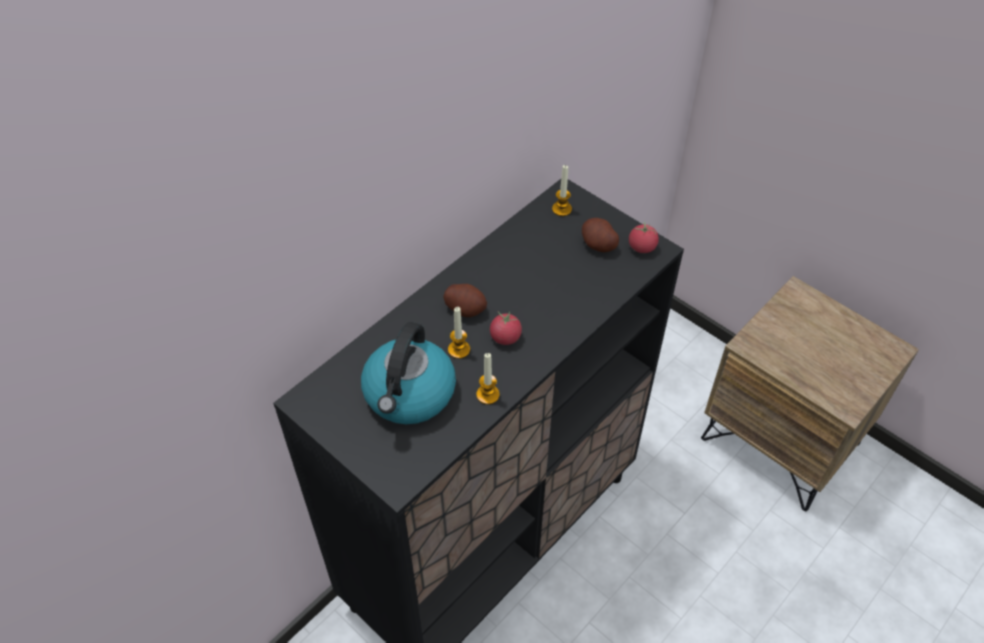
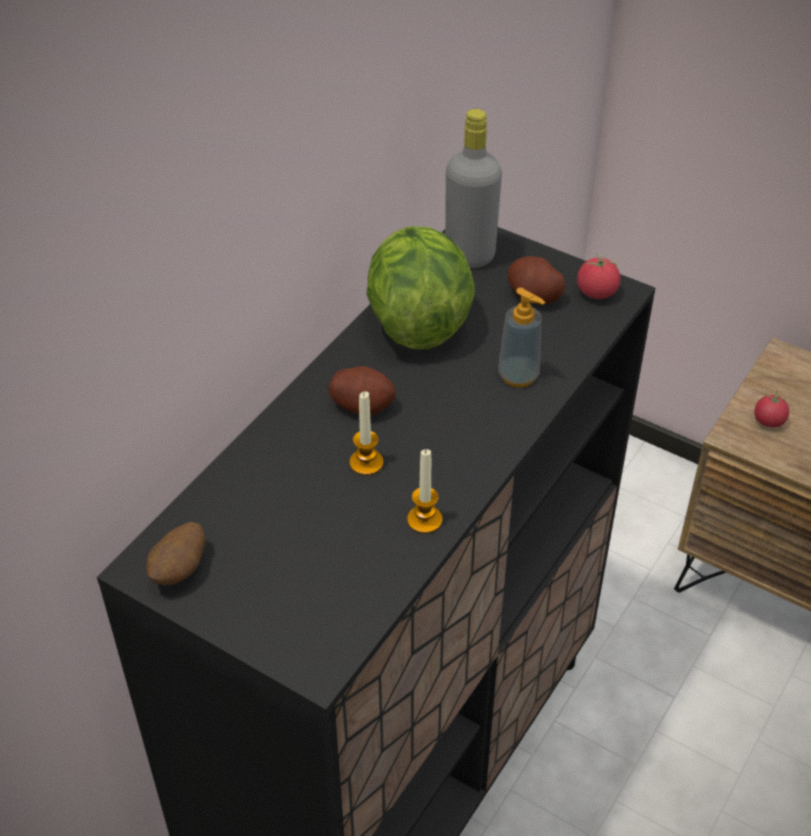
camera: 10 degrees left, 5 degrees down
(325, 406) = (180, 570): none -> potato
(409, 394) = (306, 535): kettle -> none
(505, 337) = (431, 437): tomato -> tomato (769, 421)
(515, 253) = (417, 321): none -> lettuce
(562, 209) = (470, 255): candle -> grey bottle
(573, 301) = (518, 375): none -> soap dispenser

